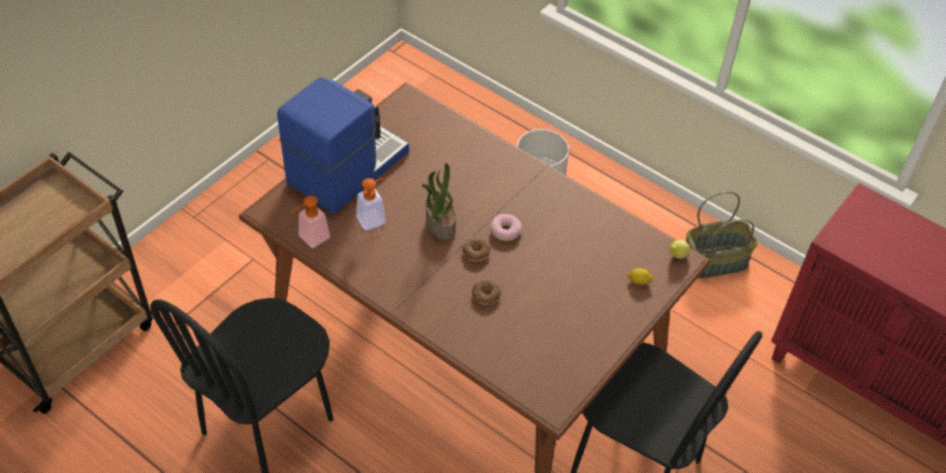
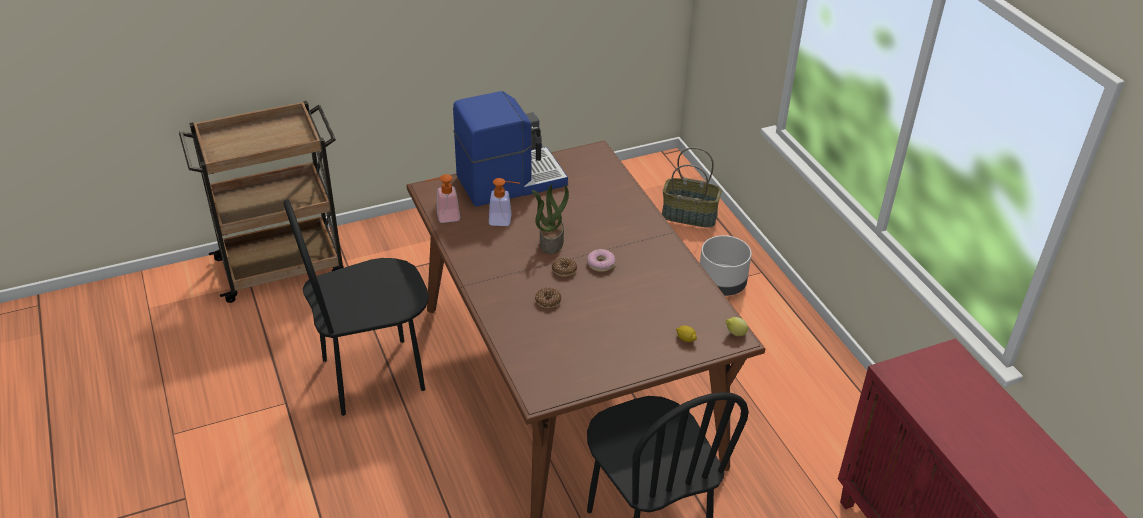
camera: 30 degrees right, 10 degrees down
(714, 261) = (841, 404): basket -> basket (690, 215)

